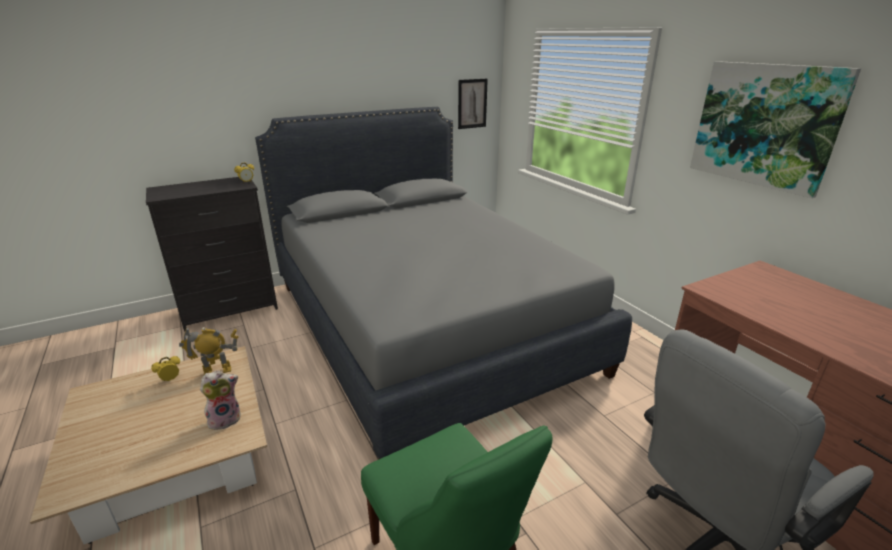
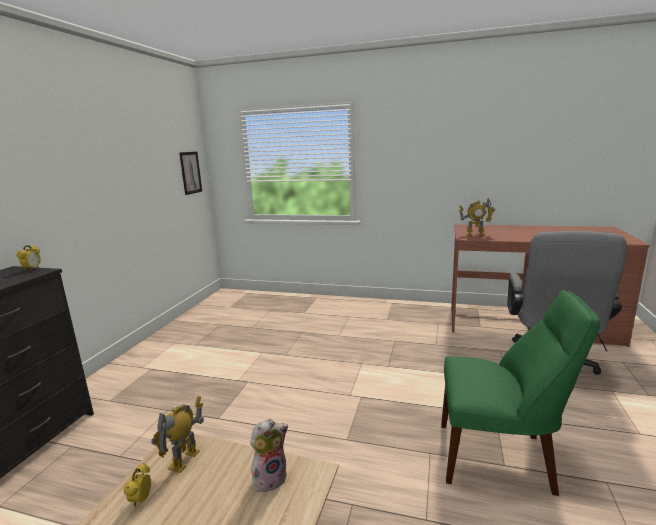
camera: 45 degrees left, 10 degrees down
(225, 419) = (270, 478): plush toy -> plush toy turned 45 degrees clockwise
(426, 325) = (262, 355): grey bed -> none
(741, 289) = (475, 234): none -> toy robot
(764, 125) = (435, 150): picture -> none

